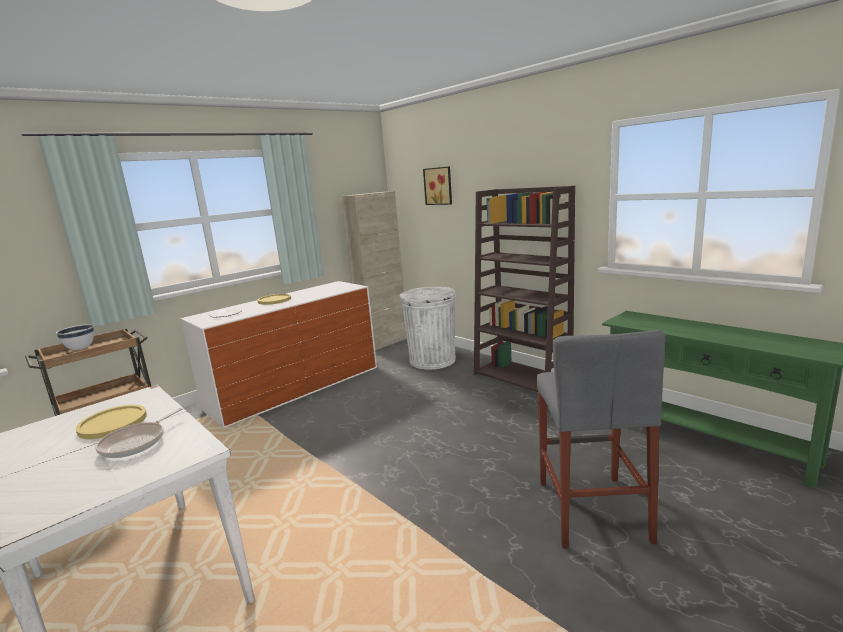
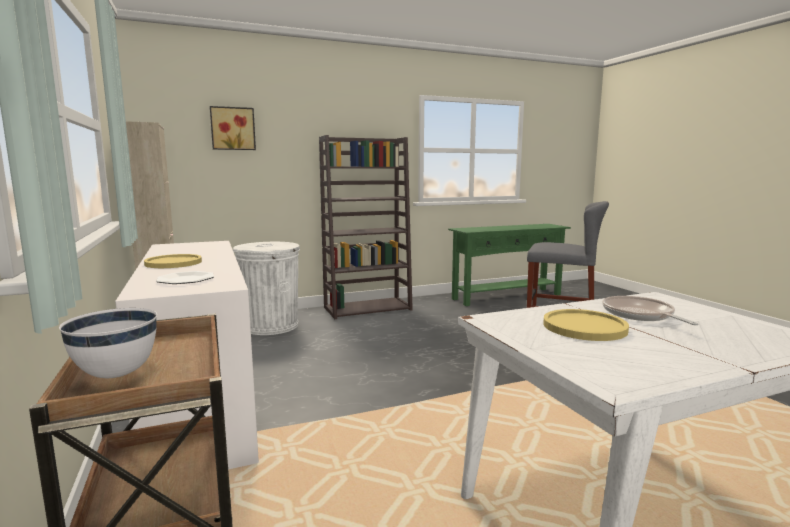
camera: 70 degrees left, 5 degrees down
(137, 442) = (640, 315): frying pan -> frying pan turned 150 degrees counterclockwise

